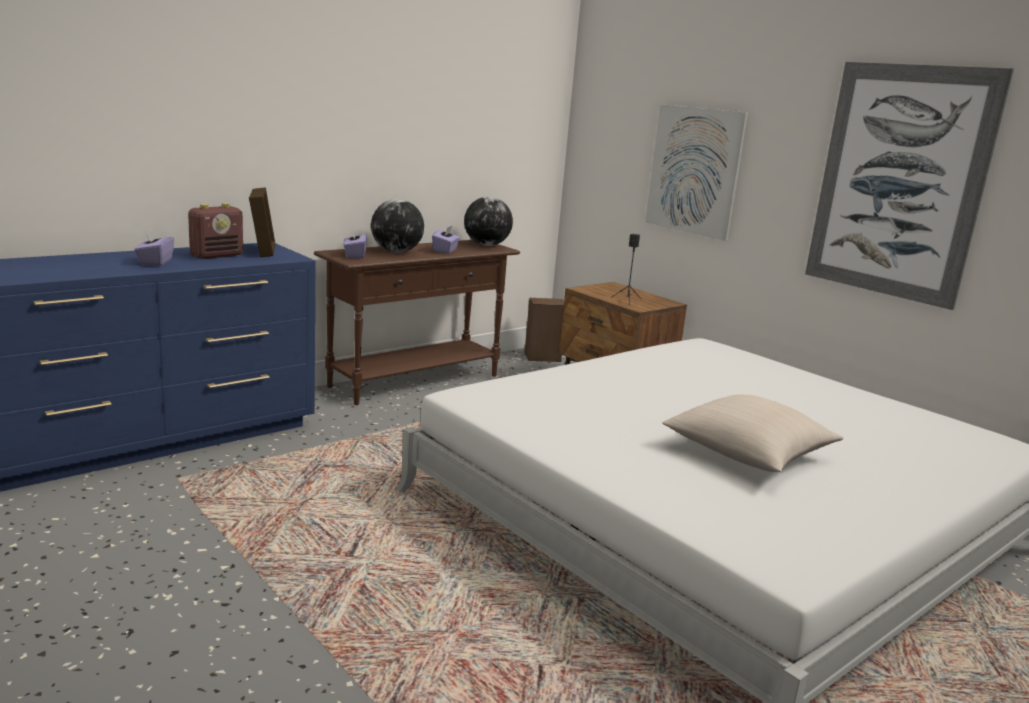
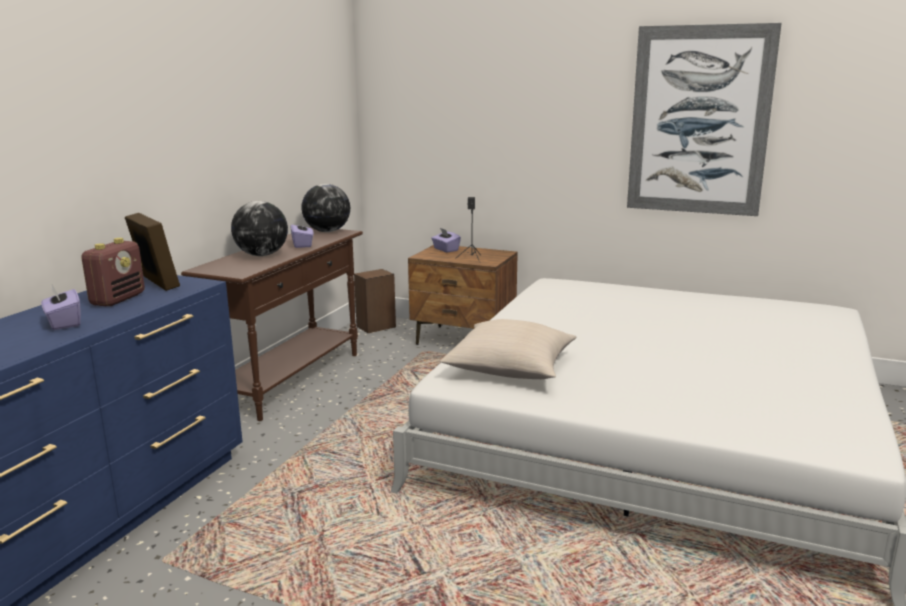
camera: 25 degrees left, 0 degrees up
(354, 255) = (230, 267): purple tissue box -> purple tissue box (445, 249)
(694, 171) = (504, 133): picture -> none
(748, 453) = (709, 366): beige pillow -> beige pillow (510, 368)

